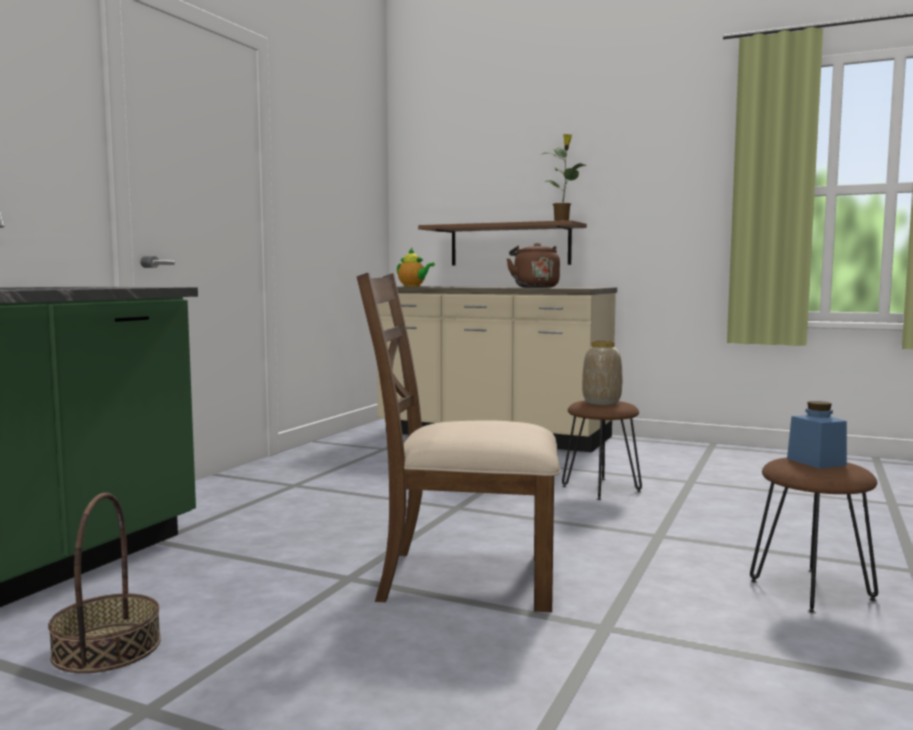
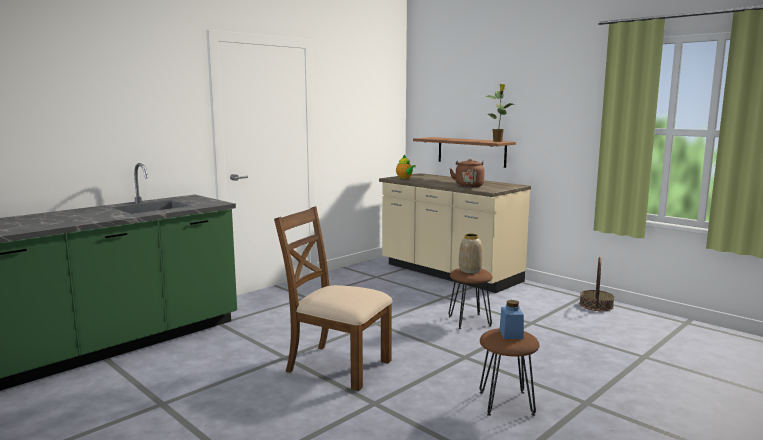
camera: 20 degrees right, 5 degrees up
(107, 648) = (165, 374): basket -> basket (596, 305)

